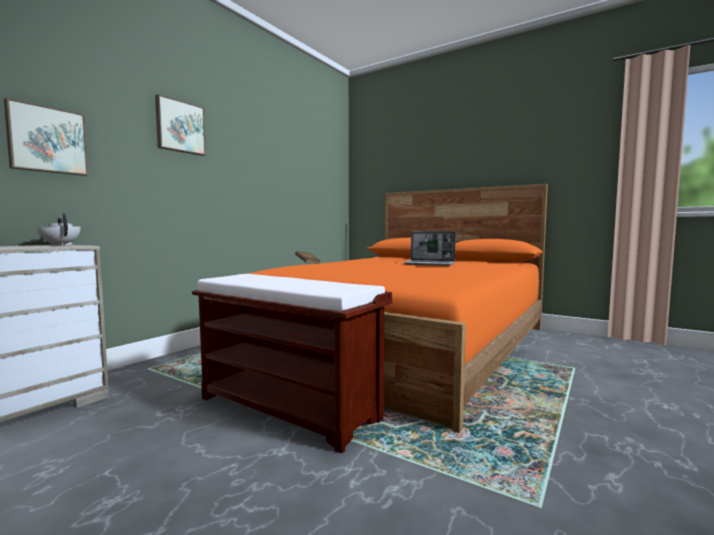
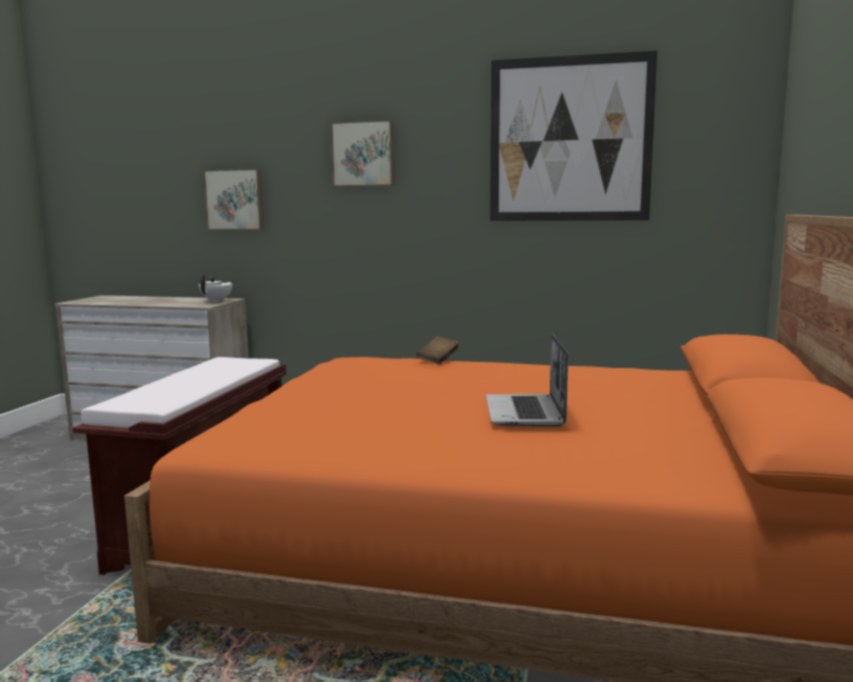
camera: 70 degrees right, 5 degrees up
(289, 148) = (569, 140): none -> picture

